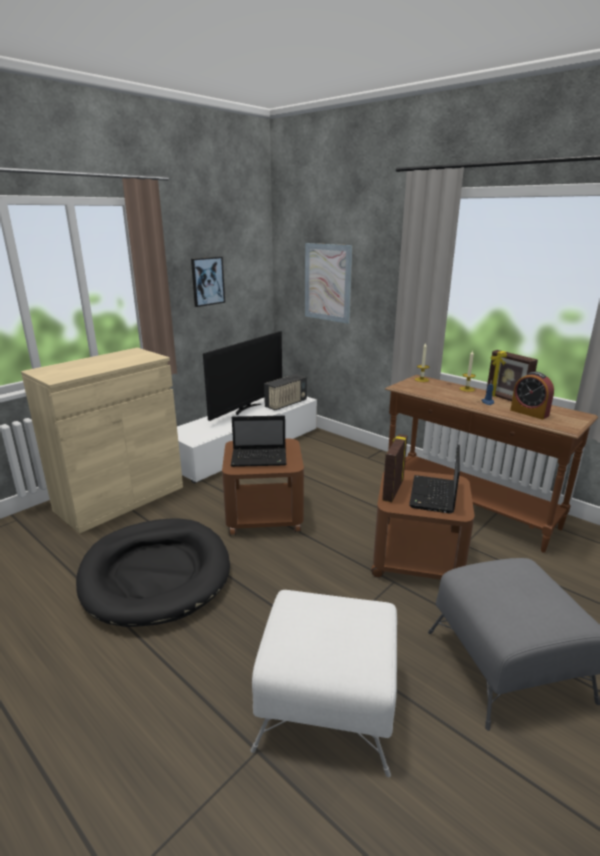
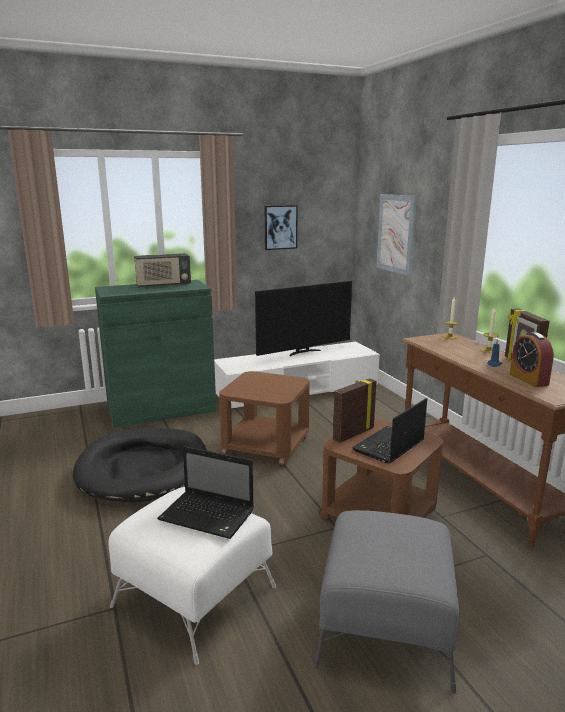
camera: 25 degrees right, 5 degrees down
(120, 498) = (161, 409): beige cabinet -> green cabinet
(260, 458) = (260, 388): laptop -> laptop (209, 516)
(286, 404) = (344, 354): radio -> radio (163, 285)

